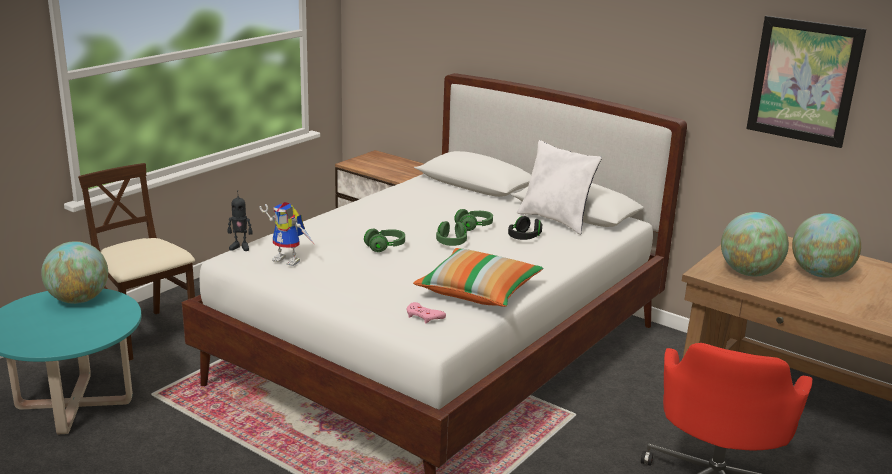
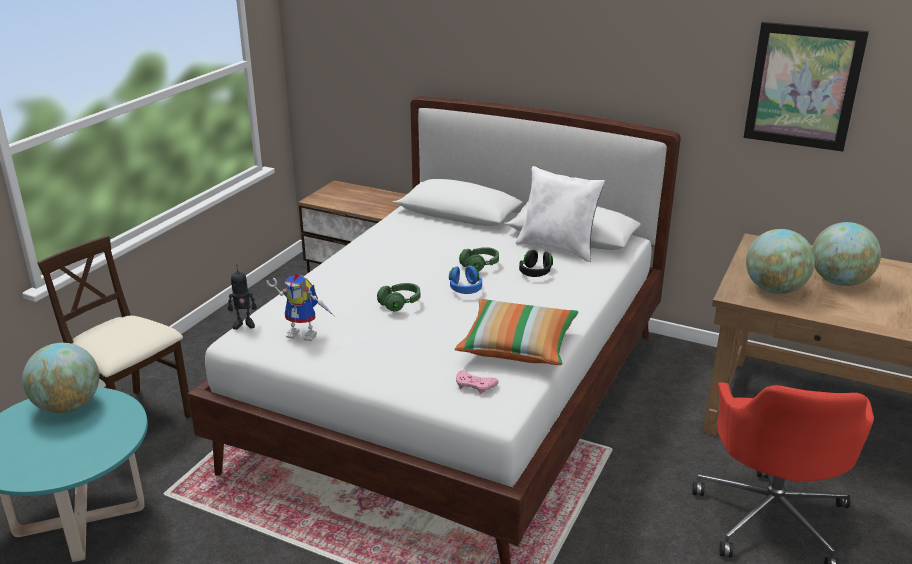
camera: 10 degrees left, 5 degrees up
(451, 243) = (465, 289): green headphones -> blue headphones

